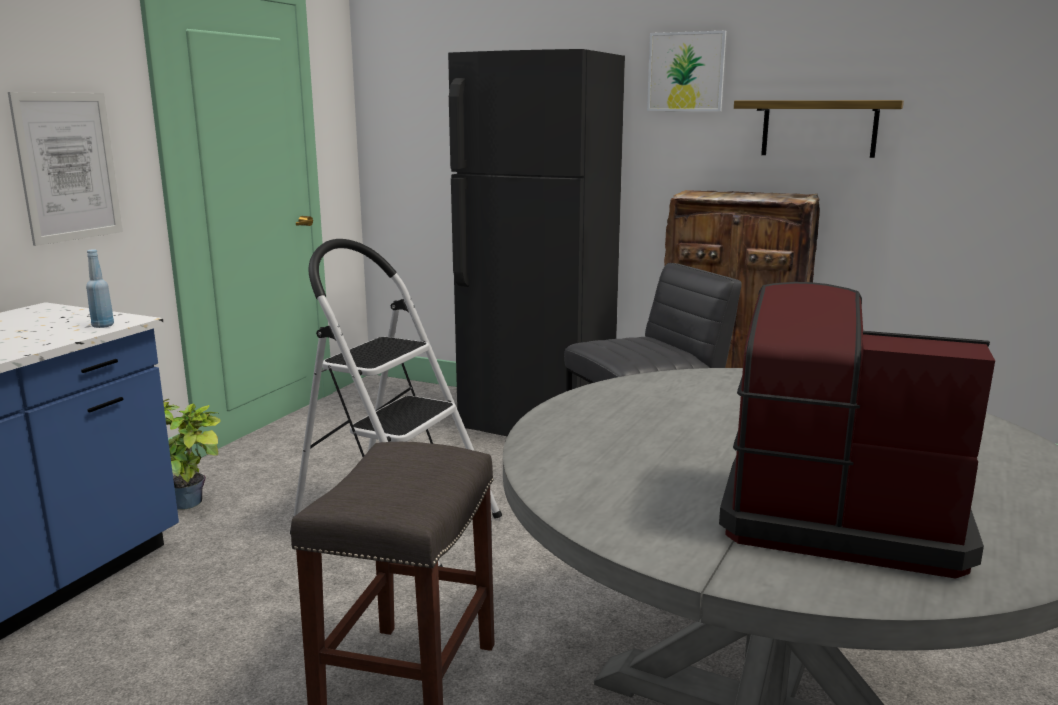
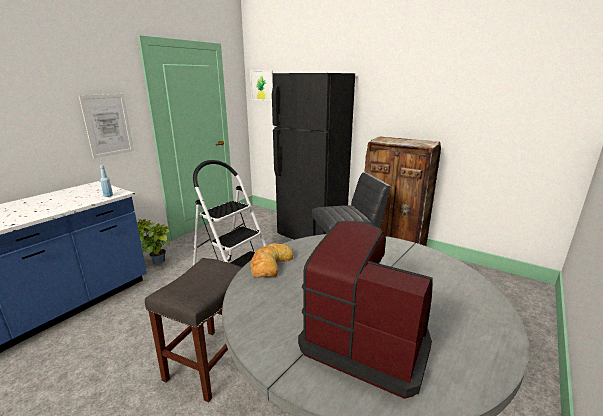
camera: 10 degrees right, 5 degrees up
(565, 425) = (270, 264): none -> bread
(686, 72) = (382, 81): picture -> picture (262, 85)
(819, 128) = (443, 110): shelf -> none

